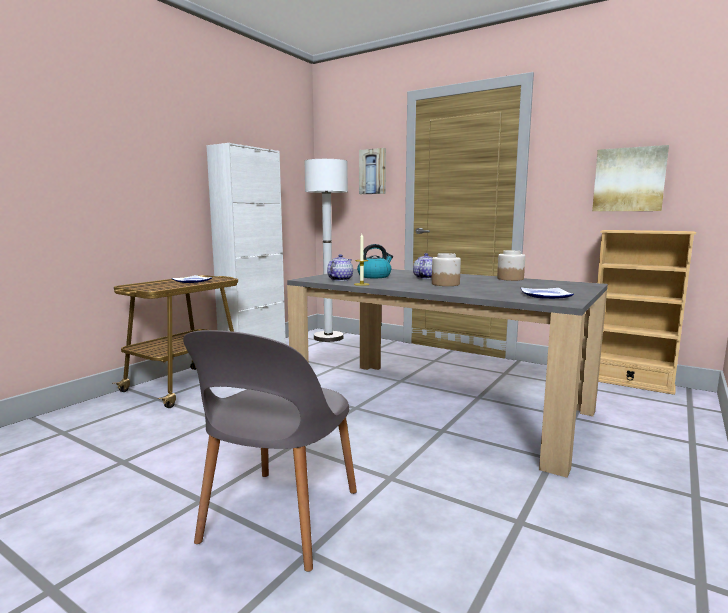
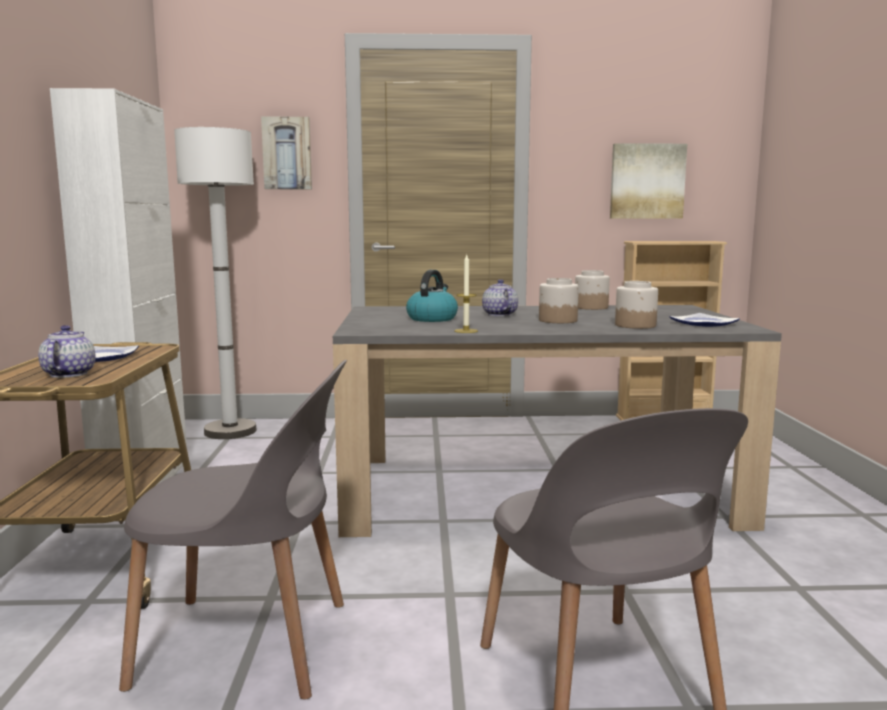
camera: 35 degrees left, 0 degrees up
(178, 436) = (250, 645): none -> grey chair
(340, 279) = (409, 328): teapot -> teapot (68, 374)
(485, 292) = (635, 325): none -> jar

